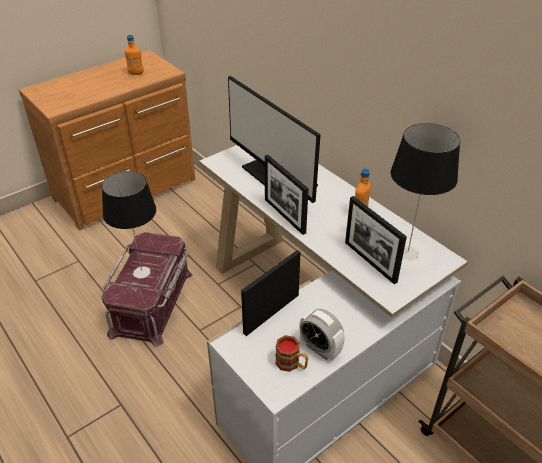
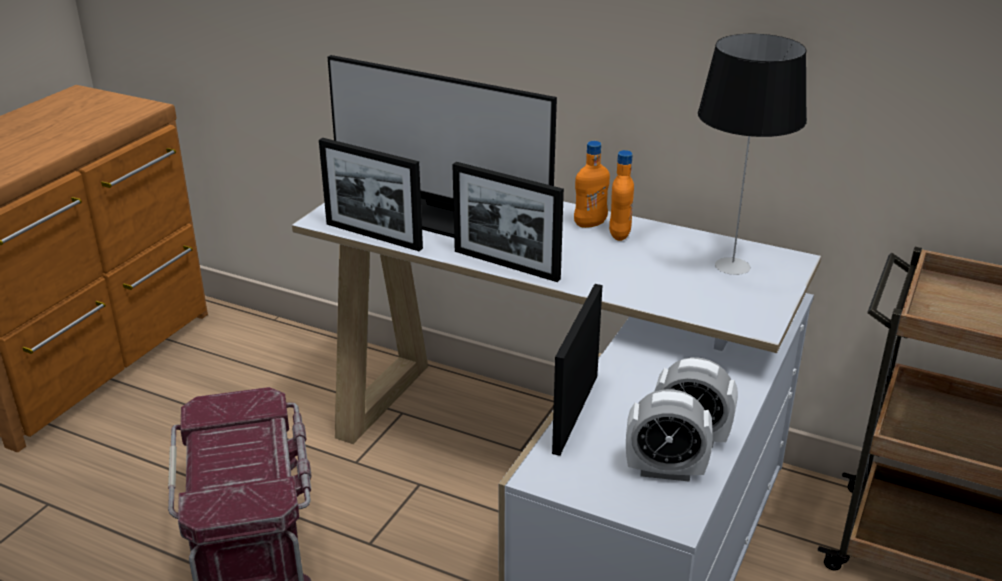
camera: 25 degrees left, 10 degrees down
(136, 73) = (78, 119): orange bottle -> orange bottle (590, 224)
(141, 272) = (231, 461): table lamp -> none
(291, 364) = (665, 470): mug -> alarm clock
(370, 262) = (689, 290): picture frame -> picture frame (373, 236)

